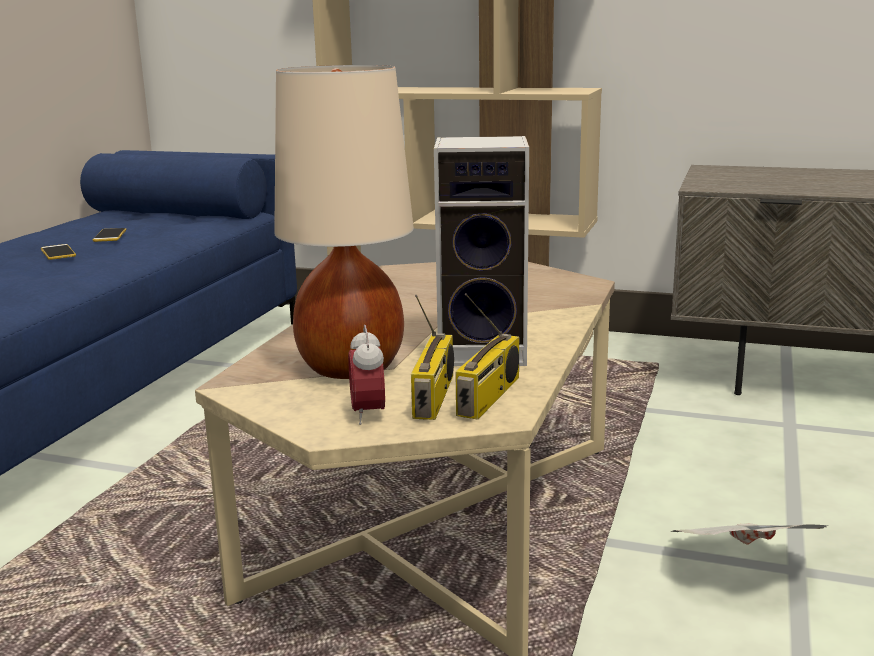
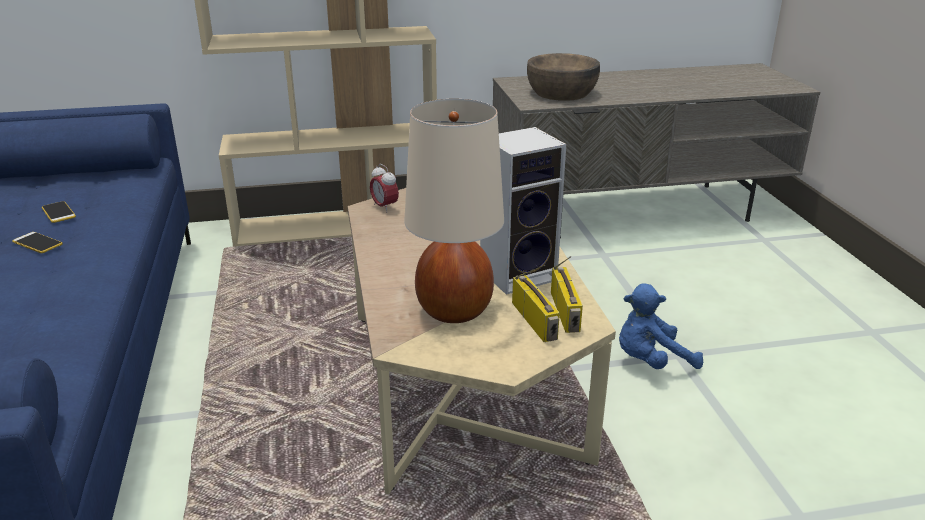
camera: 30 degrees left, 10 degrees up
(368, 414) = (514, 346): alarm clock -> alarm clock (384, 207)
(741, 565) = (651, 361): newspaper -> blue plush toy
(766, 181) = (562, 92): none -> brown bowl

